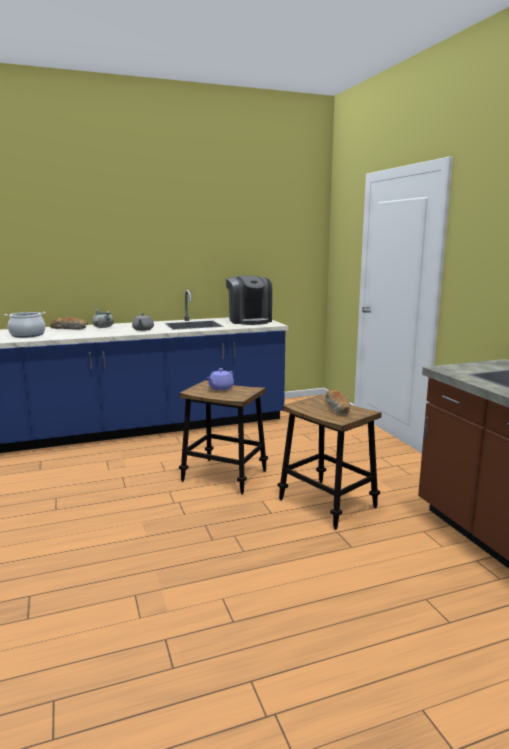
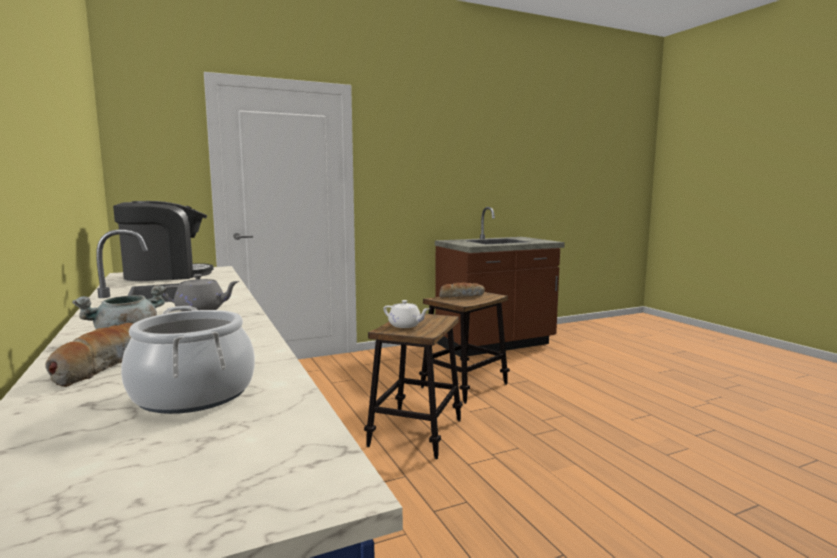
camera: 95 degrees left, 5 degrees down
(220, 388) = (405, 325): purple teapot -> white teapot

